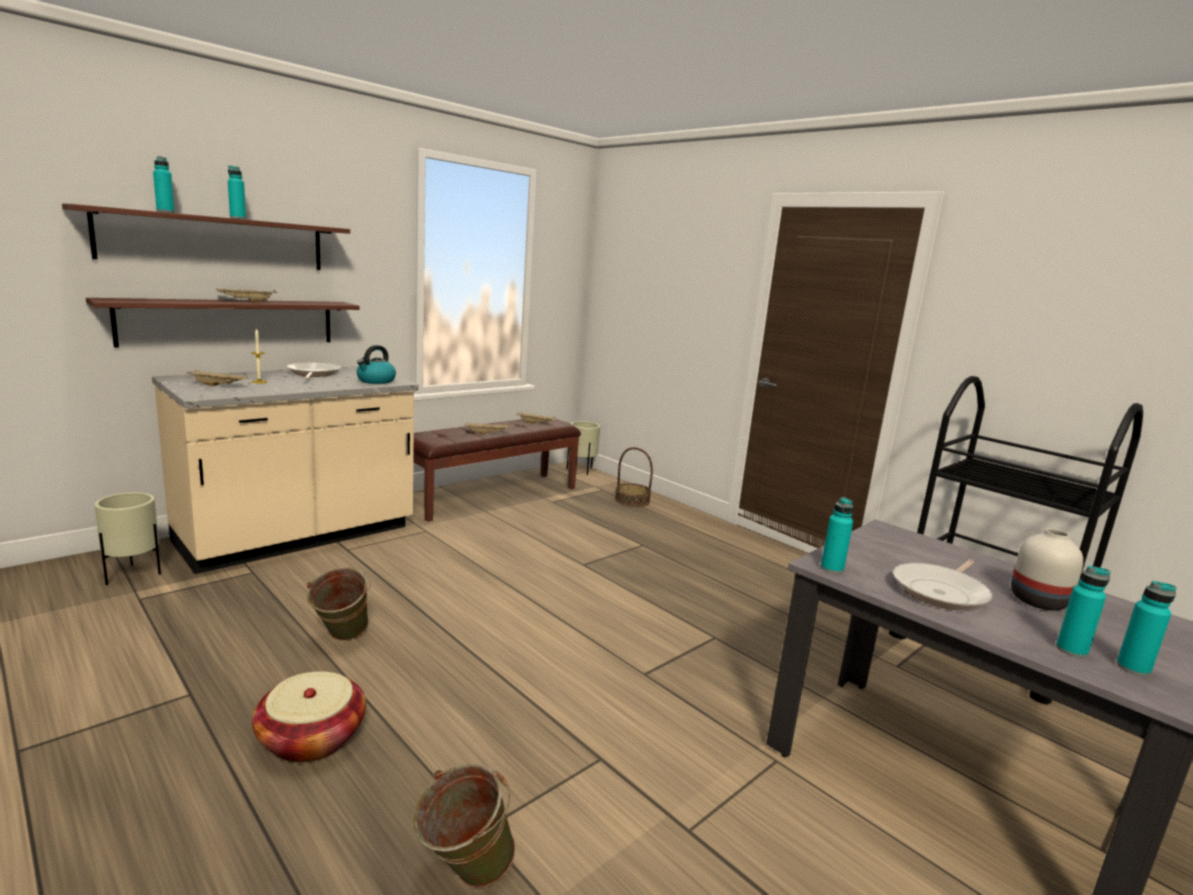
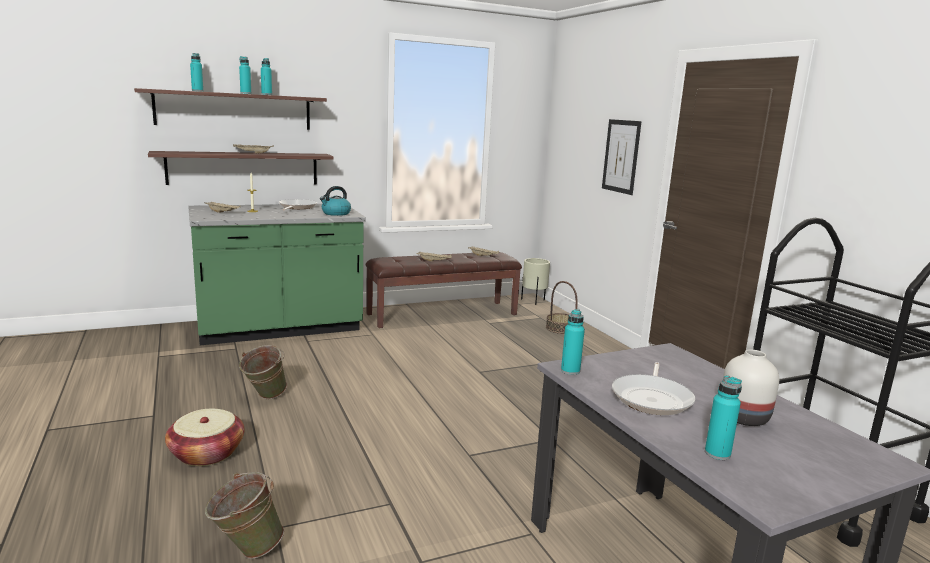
camera: 20 degrees right, 0 degrees up
(133, 575) = (163, 341): beige planter -> none
(298, 536) = (279, 329): beige counter -> green counter
(696, 306) = (621, 156): none -> picture
(941, 591) = (652, 398): frying pan -> frying pan turned 45 degrees counterclockwise
(1133, 668) = (762, 475): turquoise bottle -> turquoise bottle (266, 94)

